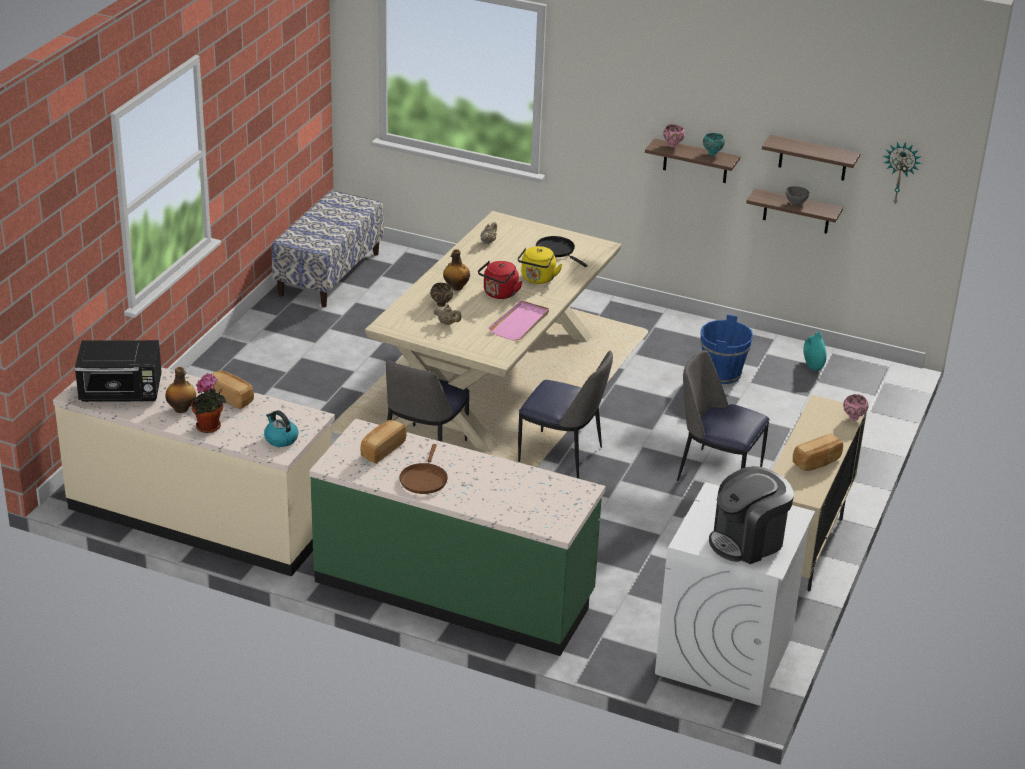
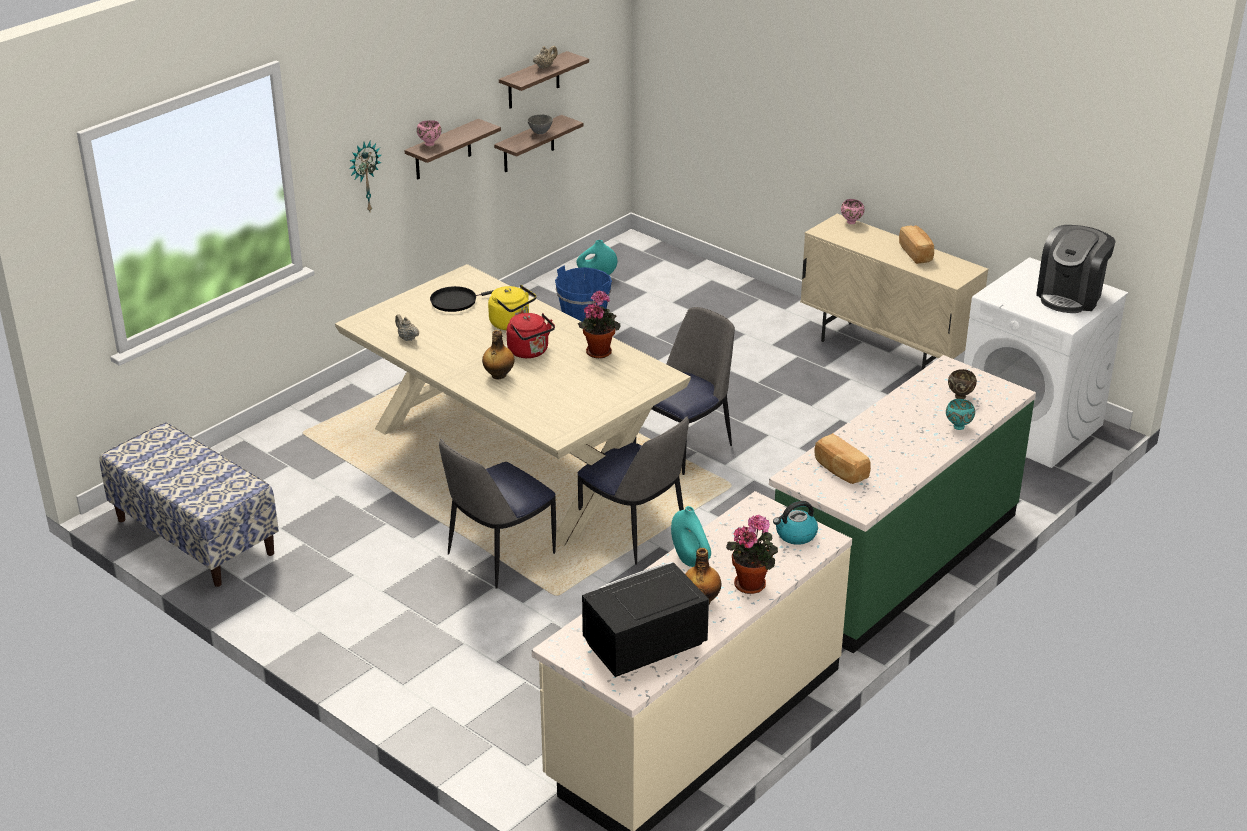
camera: 70 degrees left, 0 degrees up
(122, 393) = (643, 646): black microwave -> black microwave turned 135 degrees counterclockwise
(231, 397) = (690, 559): bread -> turquoise vase
(423, 479) = (905, 453): brown frying pan -> none
(442, 304) = (531, 391): brown bowl -> brown bowl (960, 396)
(447, 323) = (575, 394): beige teapot -> beige teapot (545, 67)
(520, 323) = (599, 351): pink tray -> potted plant
(712, 153) = (464, 129): turquoise bowl -> turquoise bowl (958, 426)
(716, 474) = (753, 367): chair -> chair (498, 556)
(747, 541) = (1070, 295): coffee machine -> coffee machine turned 45 degrees clockwise
(900, 172) = (596, 51): wall clock -> wall clock (364, 176)

